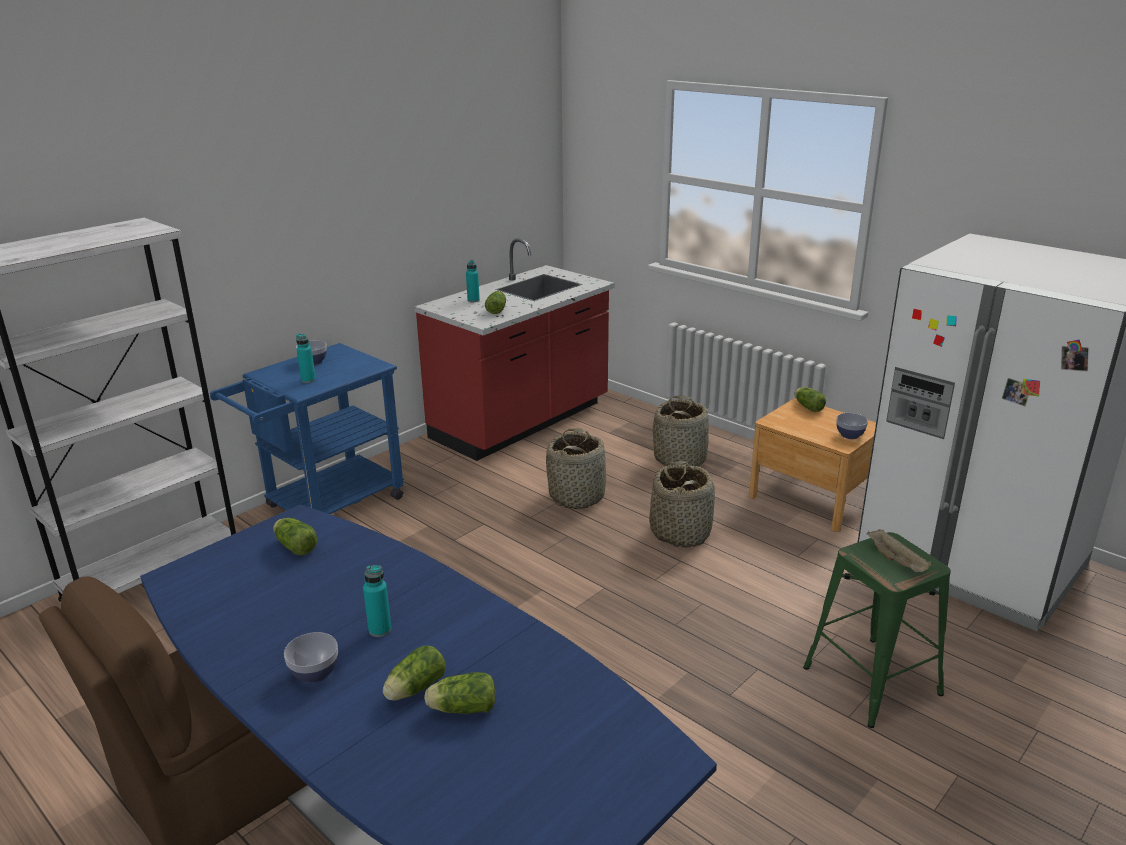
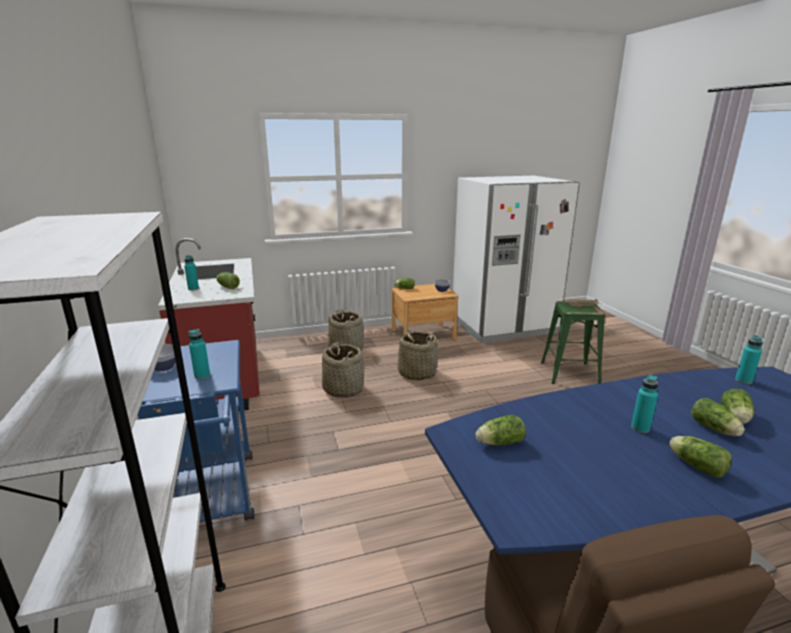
camera: 60 degrees left, 5 degrees down
(314, 673) = (695, 465): bowl -> lettuce
(610, 723) = (743, 380): none -> turquoise bottle

